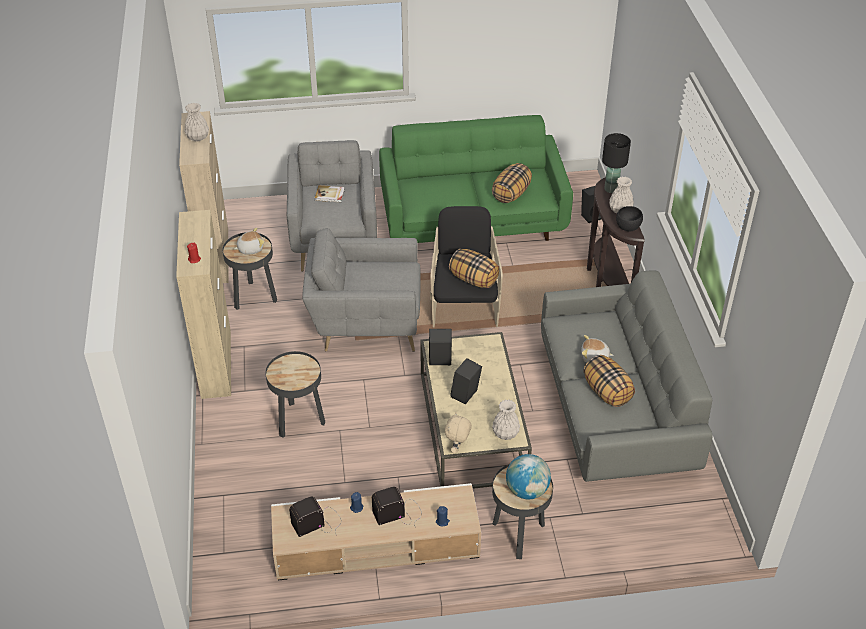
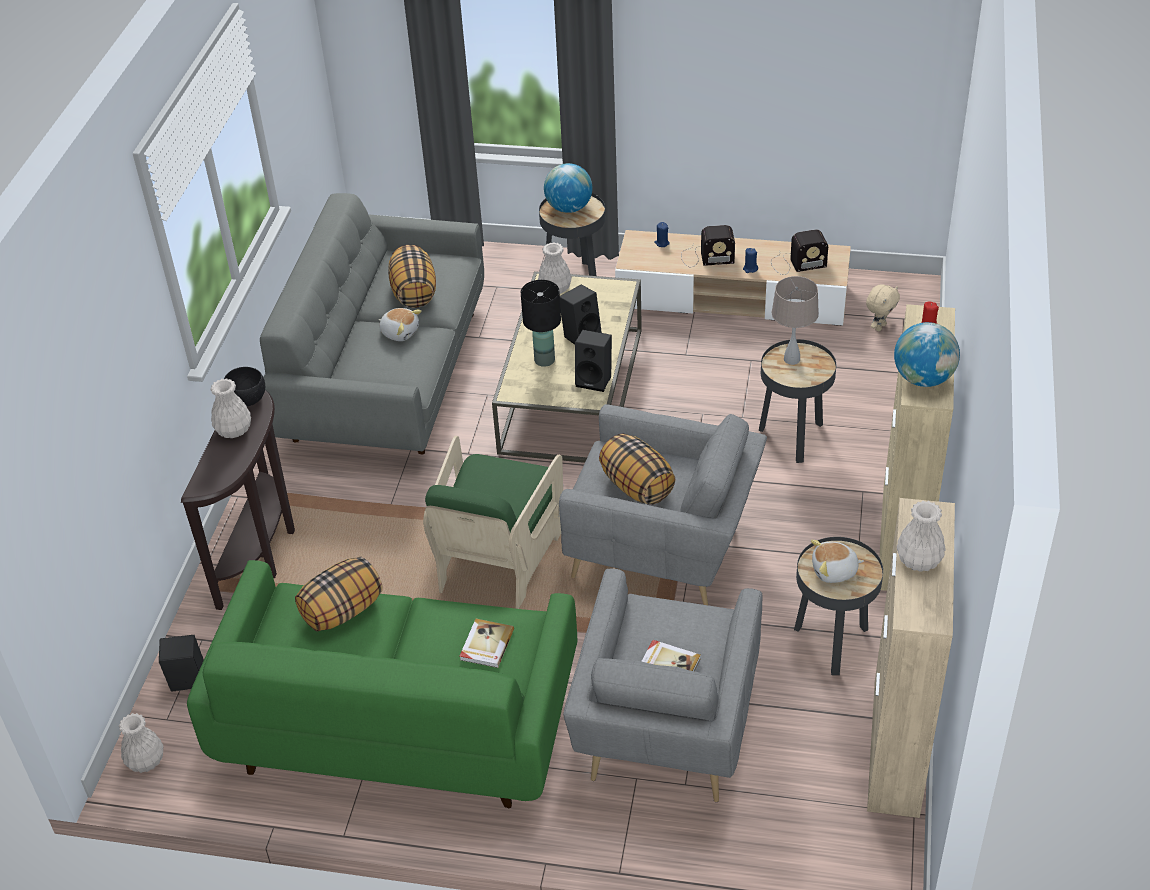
camera: 160 degrees left, 0 degrees up
(197, 226) = (923, 379): none -> globe
(298, 377) = (792, 359): none -> beige table lamp
(428, 193) = (486, 645): none -> book
(457, 448) = (618, 284): beige plush toy -> beige plush toy (879, 327)
(464, 304) = (498, 558): black armchair -> green armchair
(474, 279) = (490, 478): pillow -> pillow (636, 486)
(584, 184) = (145, 761): none -> white vase
(611, 189) = (216, 469): black table lamp -> black table lamp (544, 360)

